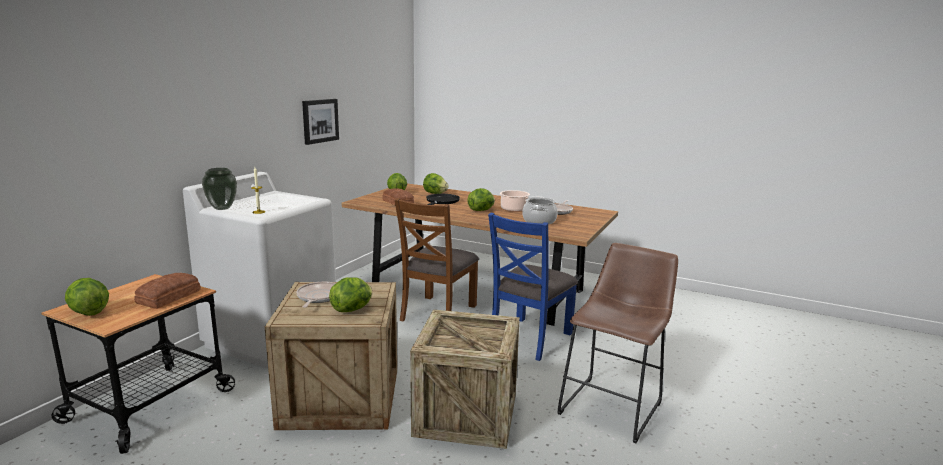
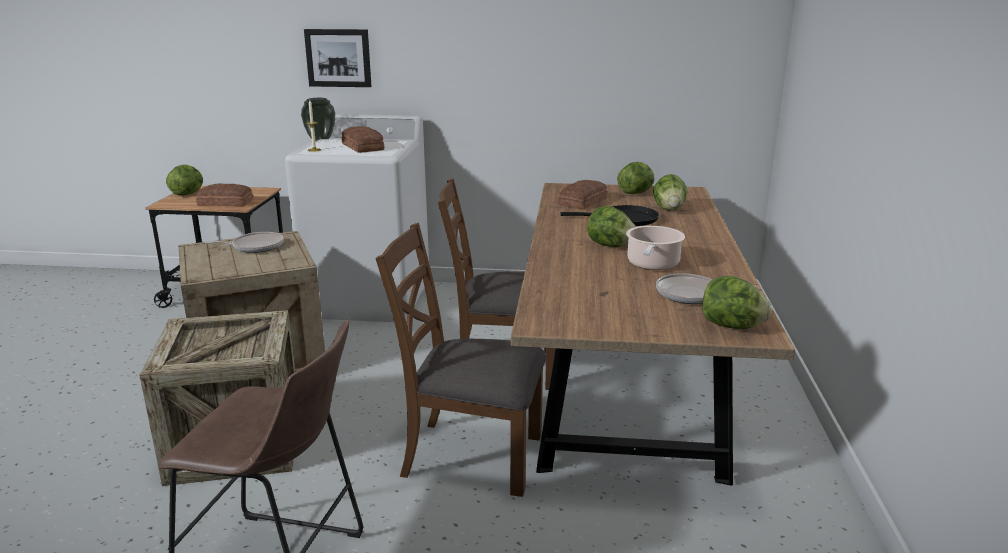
camera: 70 degrees right, 5 degrees up
(276, 201) = (363, 147): none -> bread
(320, 121) = (533, 65): picture -> picture (338, 58)
(352, 309) = (224, 265): lettuce -> lettuce (732, 326)
(529, 338) = (471, 455): blue chair -> brown chair
(539, 221) = (597, 288): cooking pot -> none

